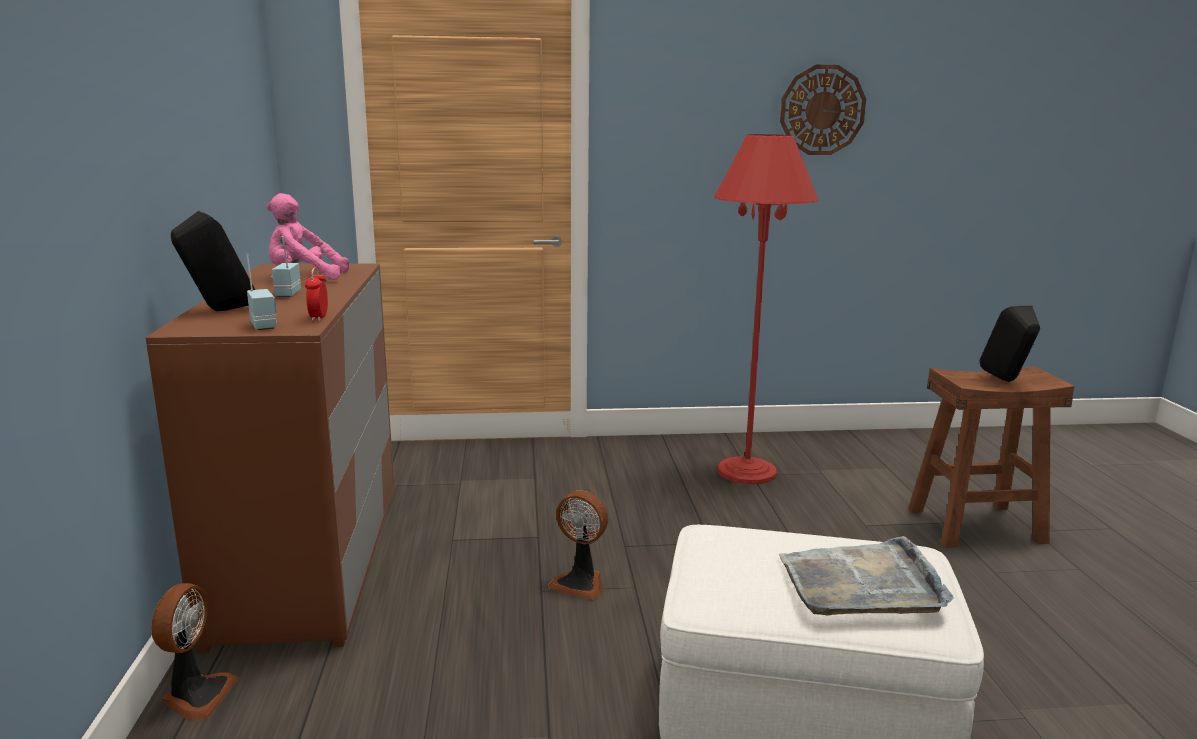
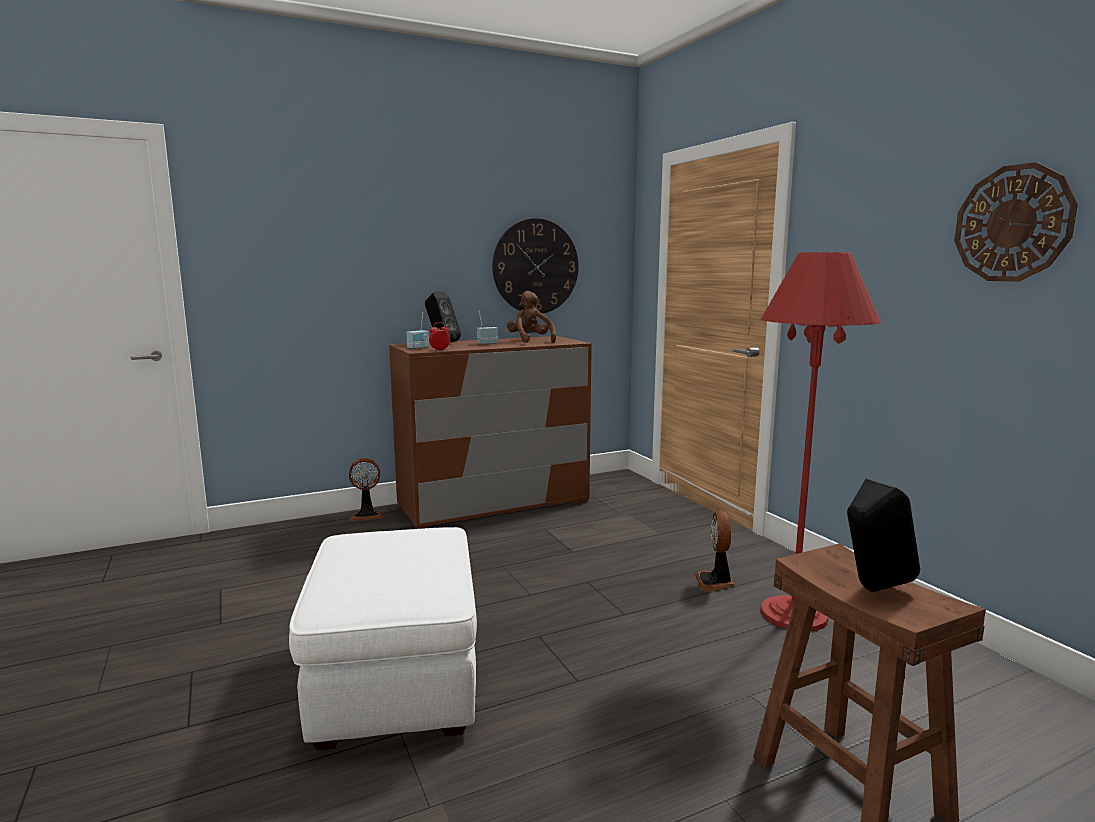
camera: 70 degrees right, 5 degrees down
(224, 149) = (535, 266): none -> wall clock
(304, 277) = (530, 341): pink plush toy -> brown plush toy
(580, 583) = (521, 575): fan -> fan (715, 582)
(862, 584) = (373, 575): grey tray -> none

